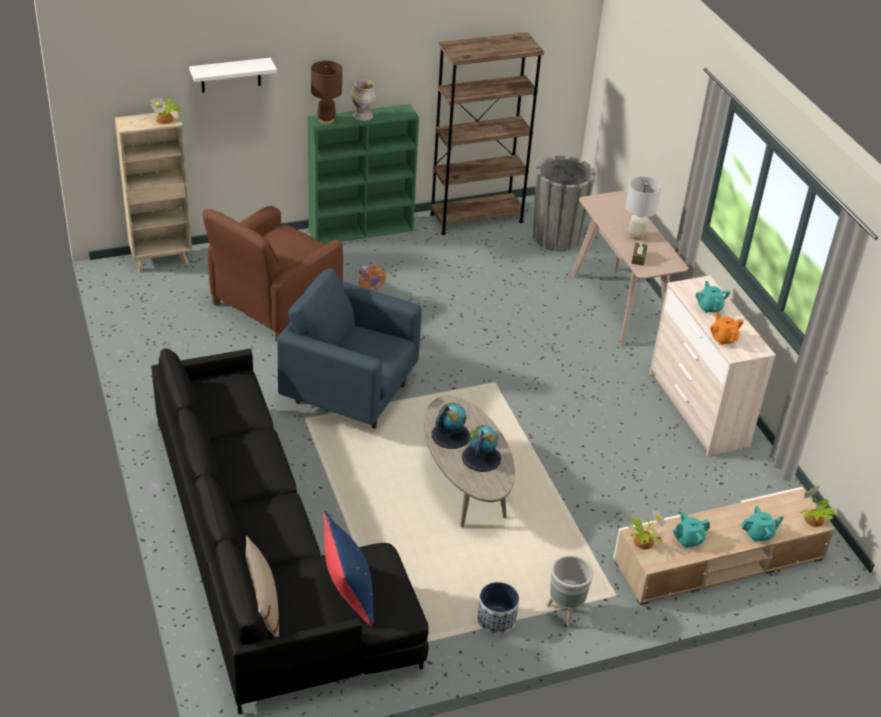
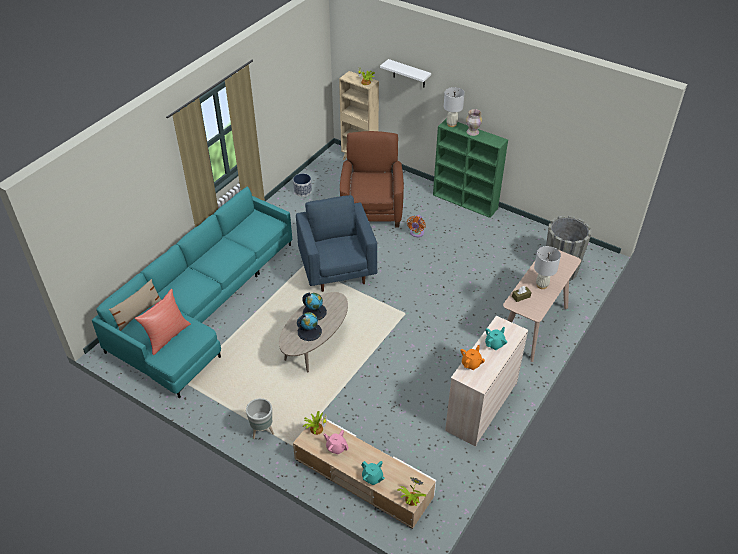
camera: 55 degrees right, 5 degrees up
(265, 556) = (202, 306): black sofa -> turquoise sofa
(274, 304) = (372, 209): brown armchair -> brown armchair turned 90 degrees clockwise
(326, 120) = (451, 124): brown table lamp -> white table lamp
(348, 593) = (167, 336): blue pillow -> red pillow
(476, 218) = (533, 232): brown bookcase -> none
(496, 619) = (233, 407): planter -> planter (303, 191)
(688, 540) = (336, 447): turquoise teapot -> pink teapot

